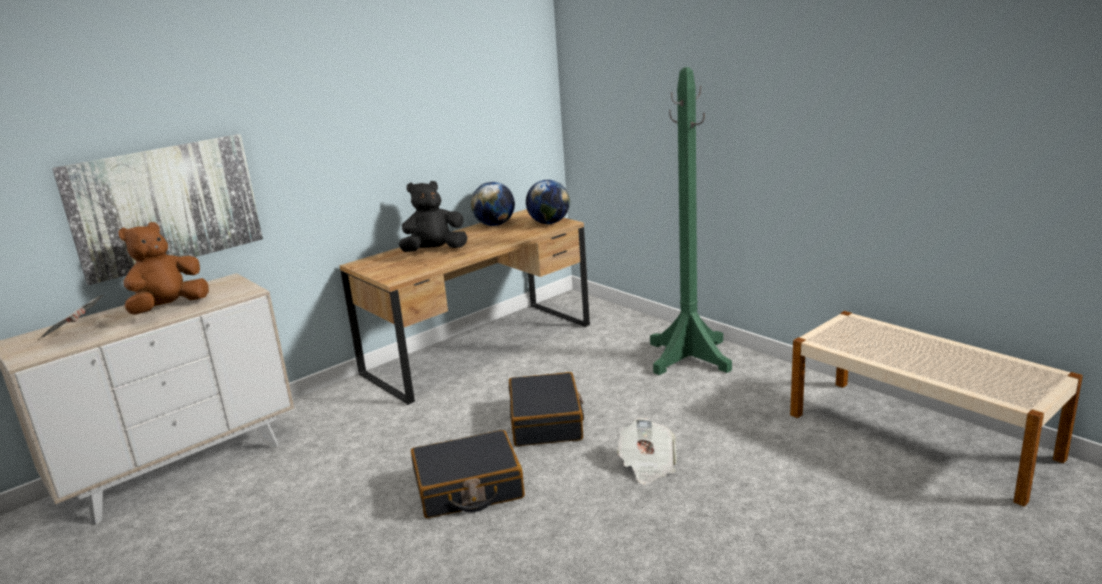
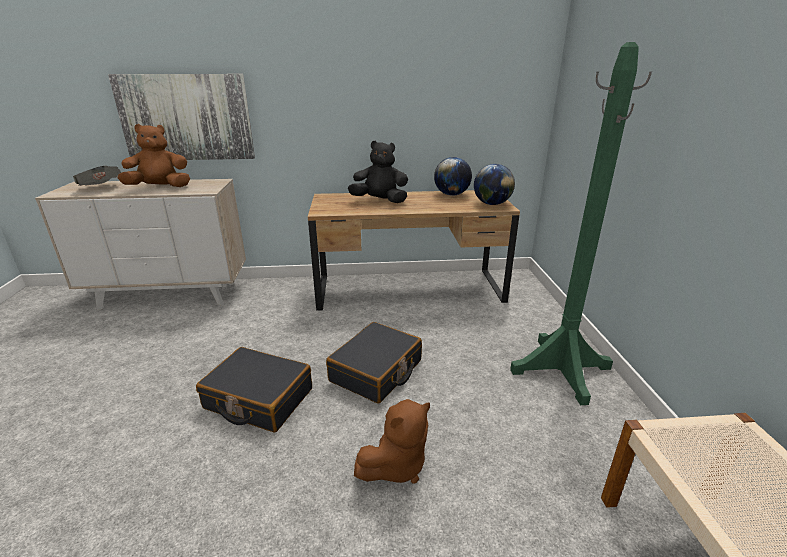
camera: 35 degrees right, 5 degrees up
(647, 465) = (396, 465): newspaper -> brown plush toy

